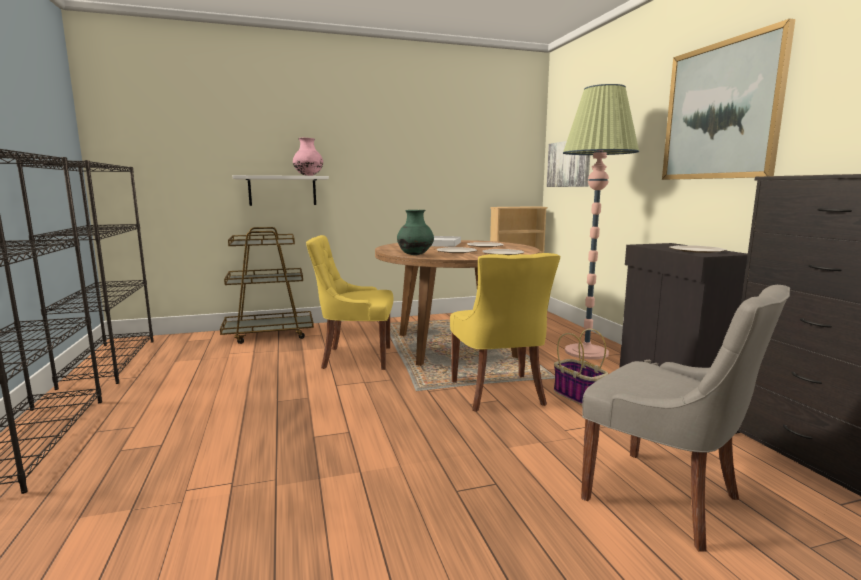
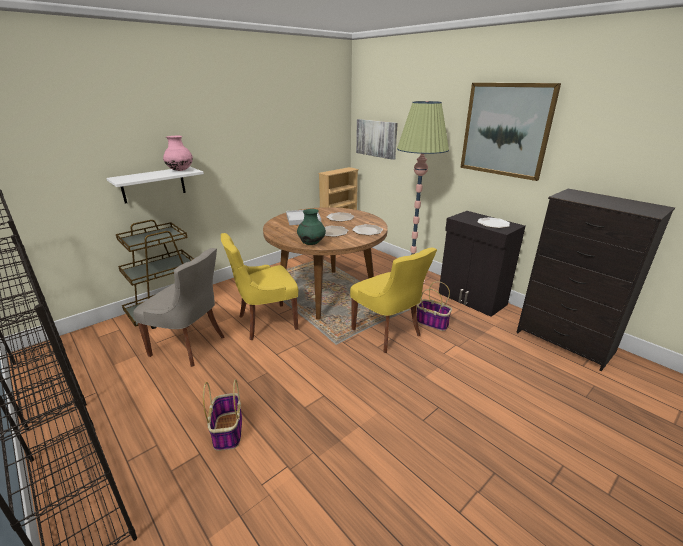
camera: 25 degrees left, 15 degrees up
(210, 434) = (228, 430): none -> basket
(665, 499) = (518, 388): grey chair -> grey chair (190, 346)

